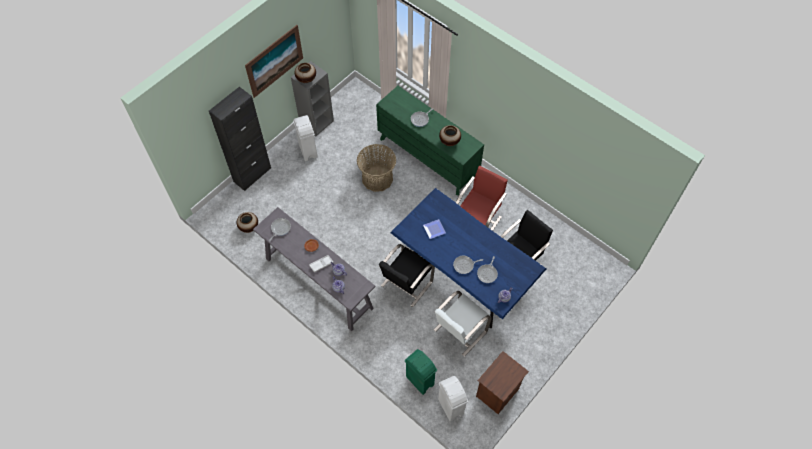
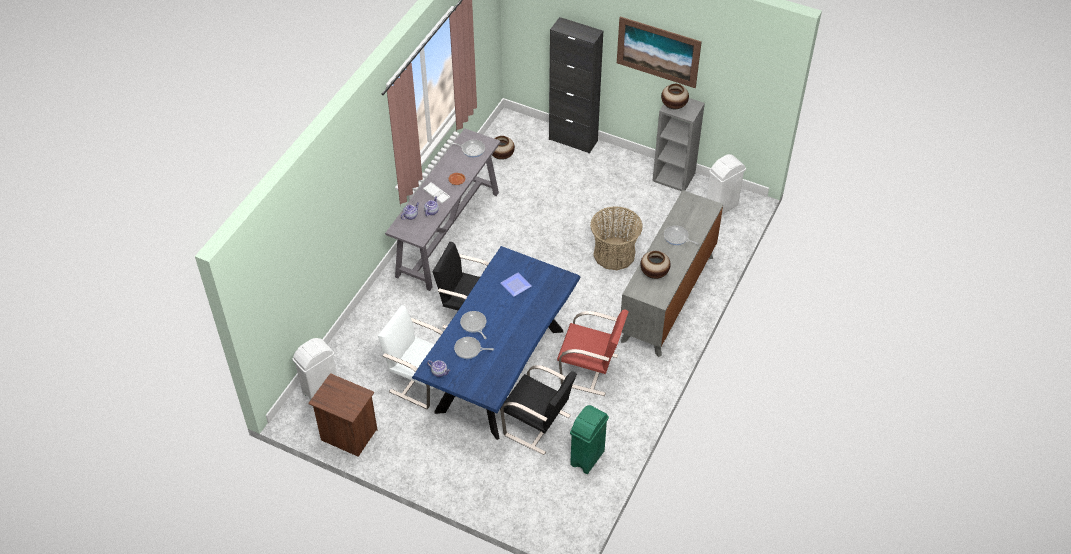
camera: 75 degrees right, 10 degrees down
(308, 151) = (627, 180): white trash can -> white trash can (721, 206)
(420, 381) = (347, 354): green trash can -> green trash can (587, 458)
(428, 157) = (668, 298): green dresser -> grey dresser

